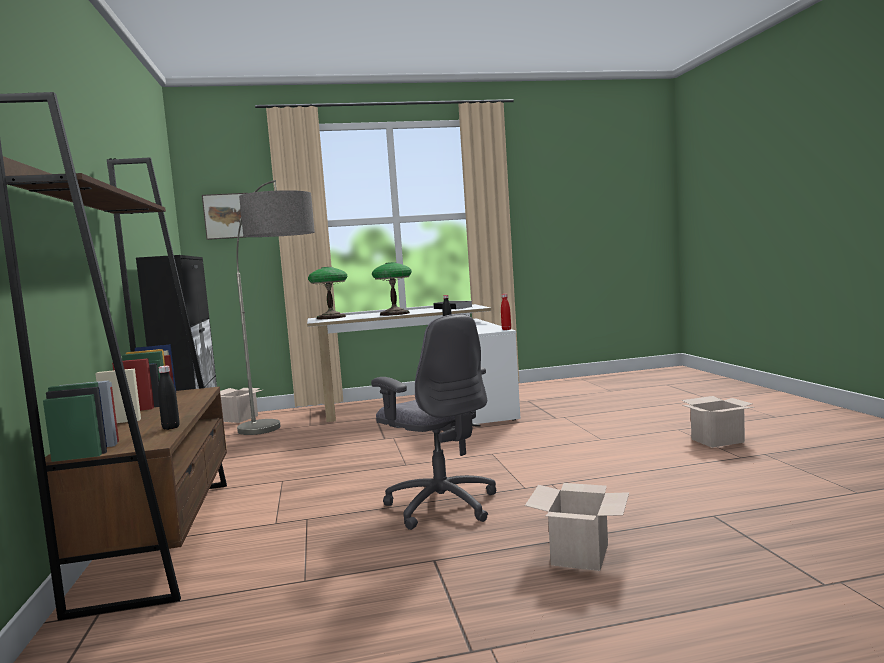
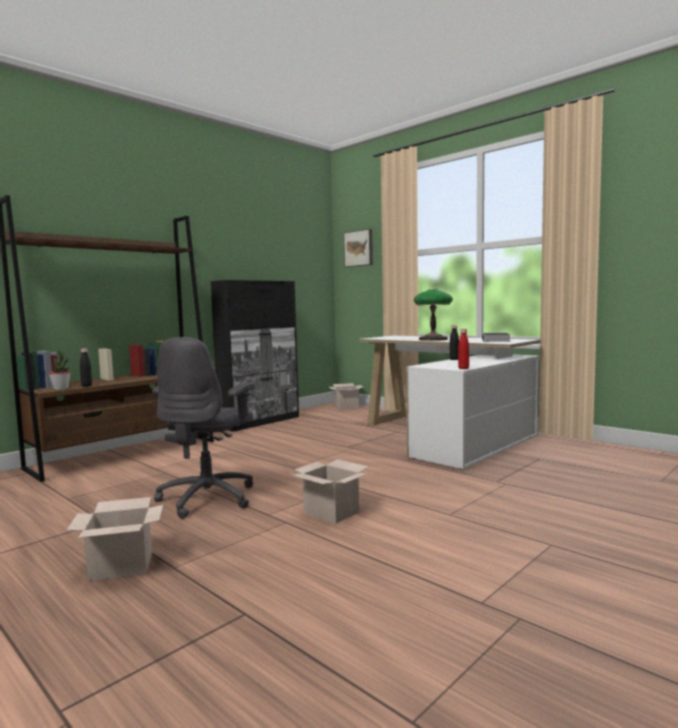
camera: 55 degrees right, 0 degrees up
(159, 438) = (61, 389): none -> potted plant
(285, 436) = (320, 426): floor lamp -> none
(331, 317) = (398, 336): table lamp -> none
(718, 440) = (539, 576): cardboard box -> cardboard box (332, 512)

